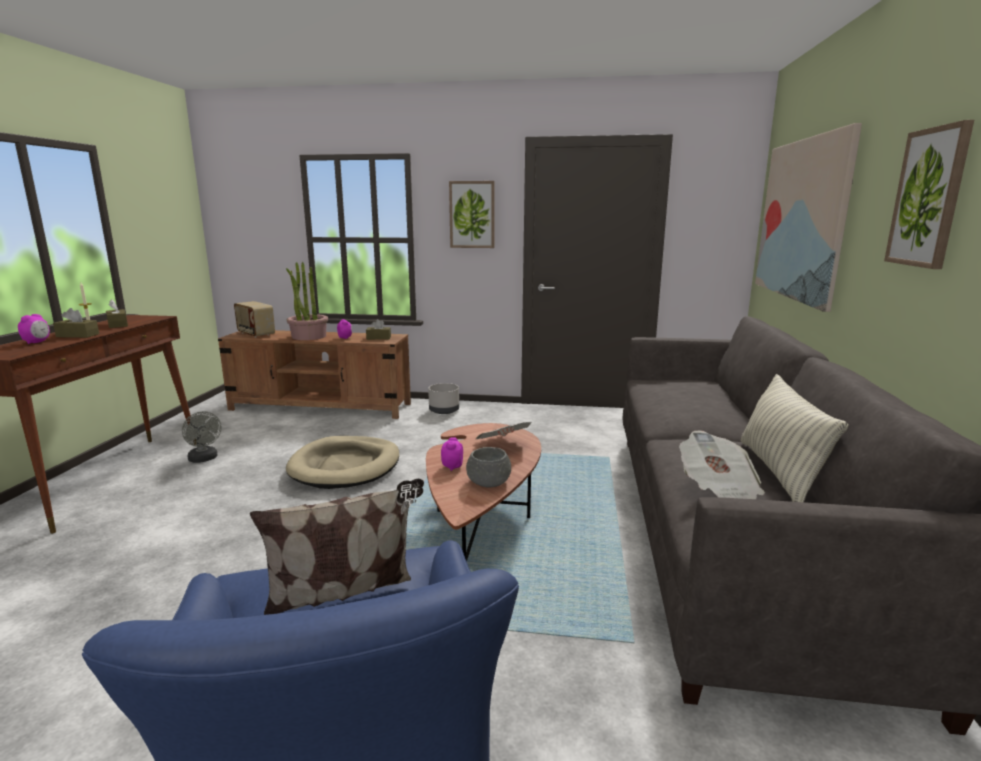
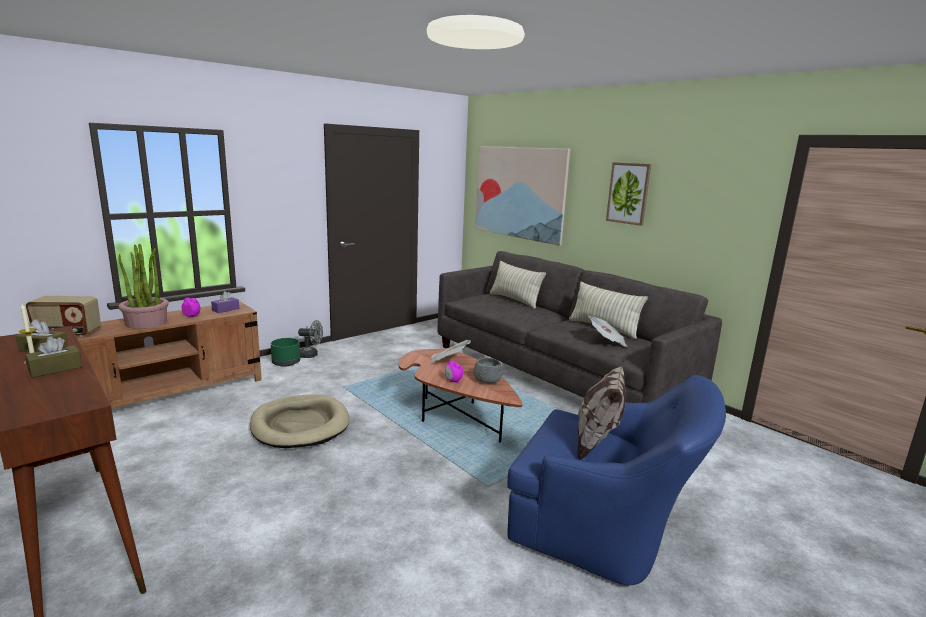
camera: 50 degrees left, 0 degrees up
(37, 342) = (40, 387): alarm clock -> none
(204, 459) = (147, 475): grey fan -> grey fan (311, 355)
(378, 338) = (225, 309): brown tissue box -> purple tissue box
(444, 410) = (286, 363): grey planter -> green planter
(472, 214) = (284, 187): picture -> none
(720, 395) = (514, 300): none -> pillow

